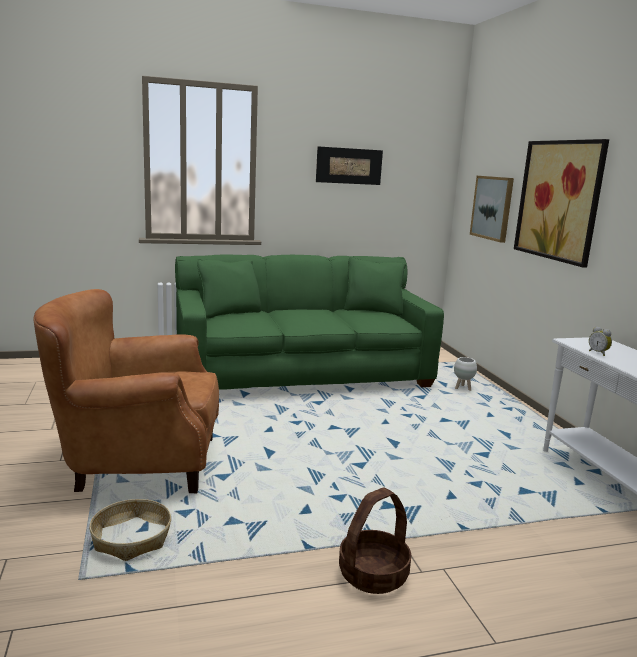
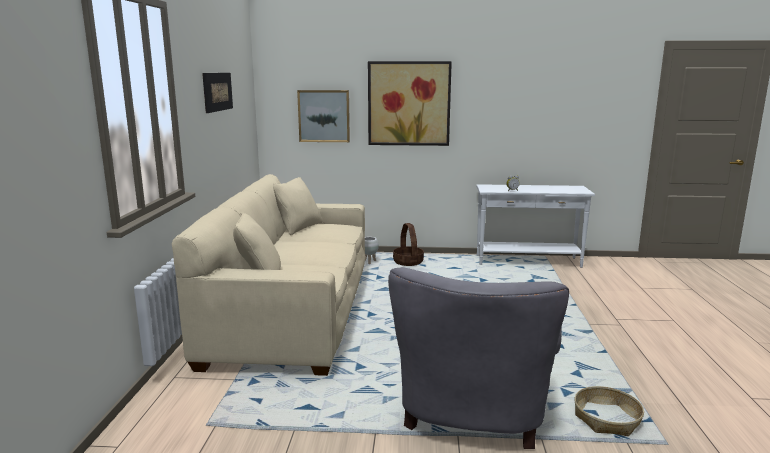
camera: 70 degrees left, 0 degrees up
(136, 463) = (473, 413): brown armchair -> grey armchair
(302, 374) = (294, 311): green sofa -> beige sofa
(373, 574) = (627, 337): basket -> basket (408, 262)

